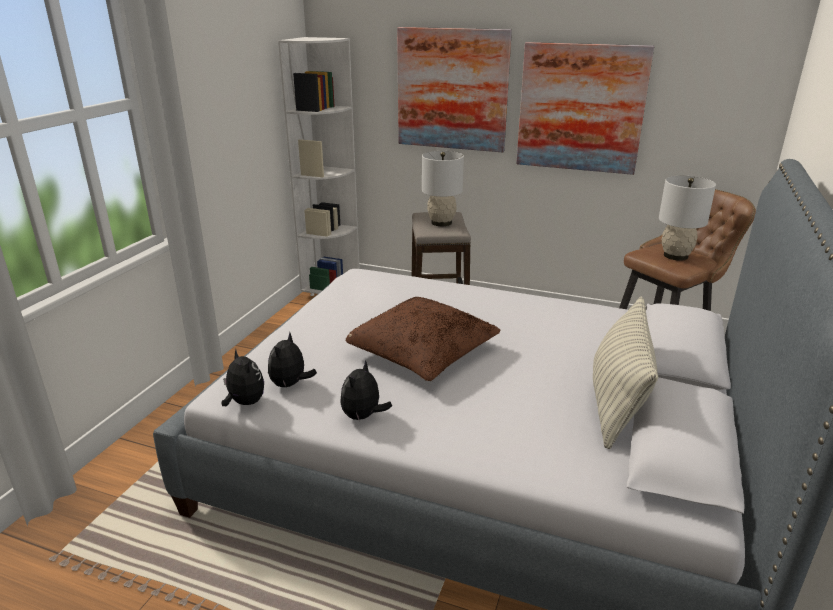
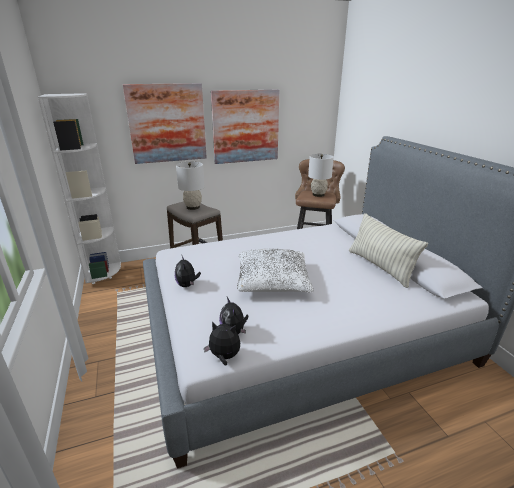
camera: 40 degrees left, 0 degrees up
(363, 416) = (299, 327): plush toy -> plush toy (187, 285)
(421, 351) = (273, 280): brown pillow -> white pillow

